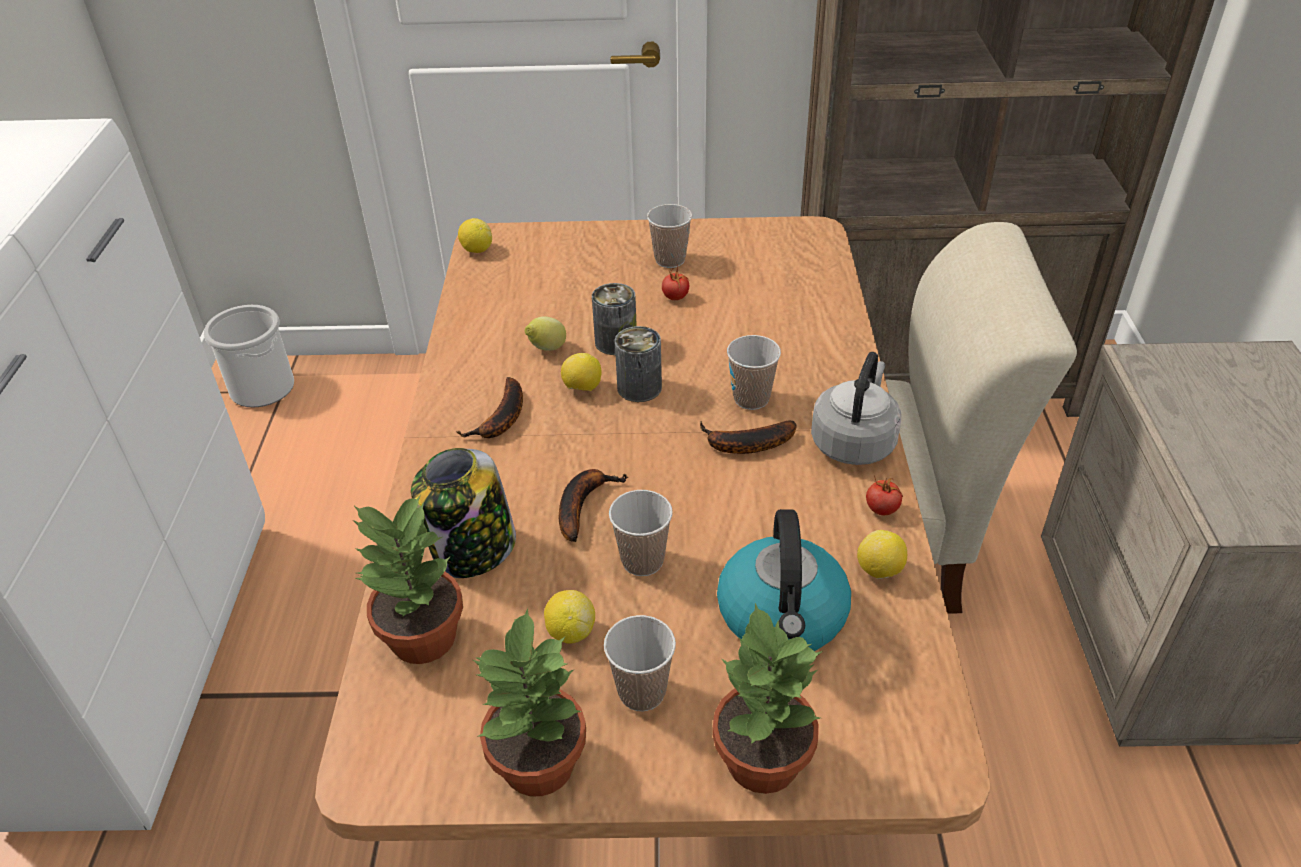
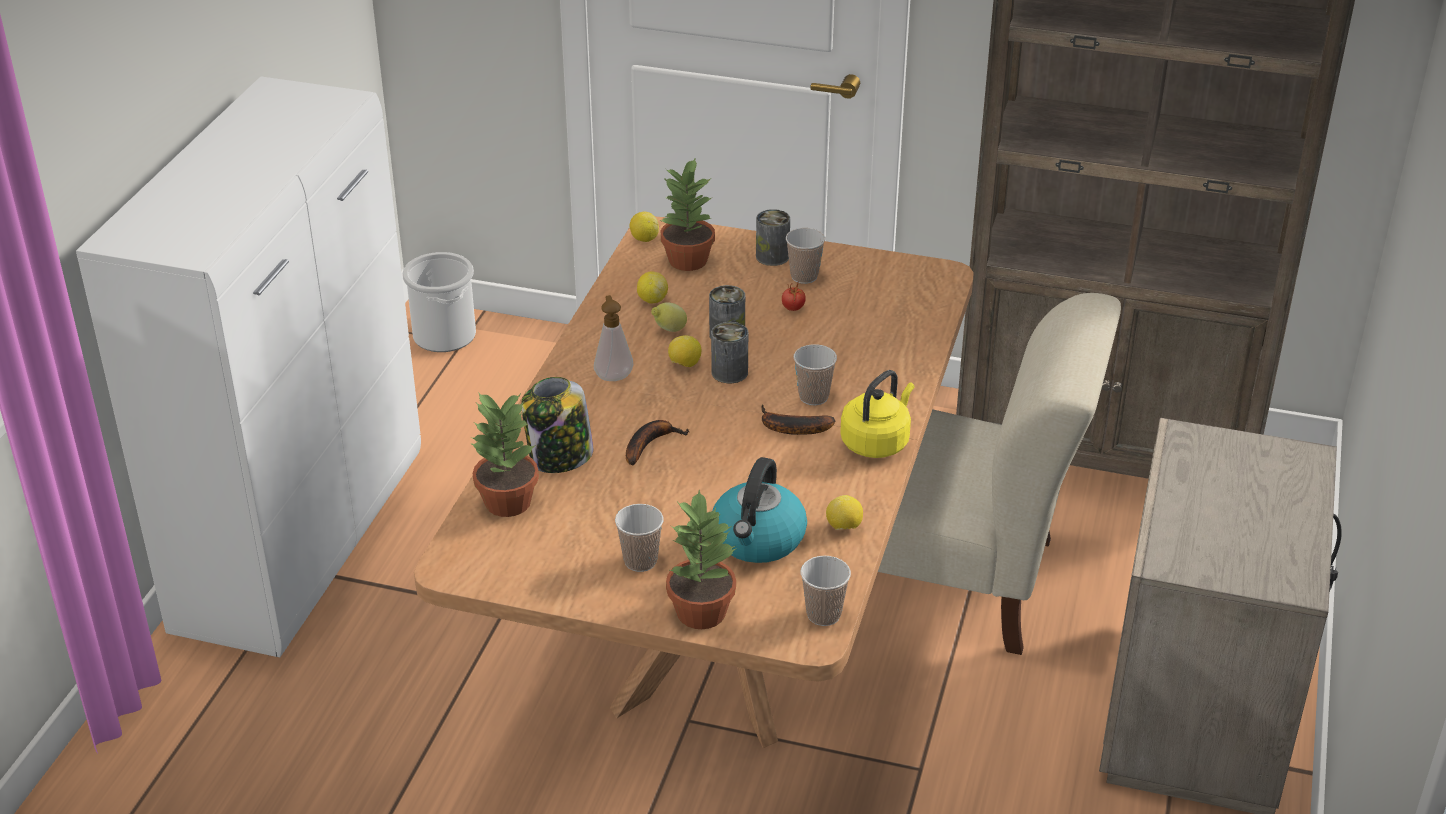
camera: 15 degrees right, 5 degrees down
(501, 419) = (613, 375): banana -> soap dispenser
(537, 765) = (556, 585): potted plant -> potted plant (687, 261)
(571, 632) = (608, 519): lemon -> lemon (652, 300)
(625, 244) = (772, 256): none -> can
(642, 561) = (676, 488): cup -> cup (823, 615)
(854, 441) = (877, 442): grey kettle -> yellow kettle
(882, 509) = (870, 490): tomato -> none

